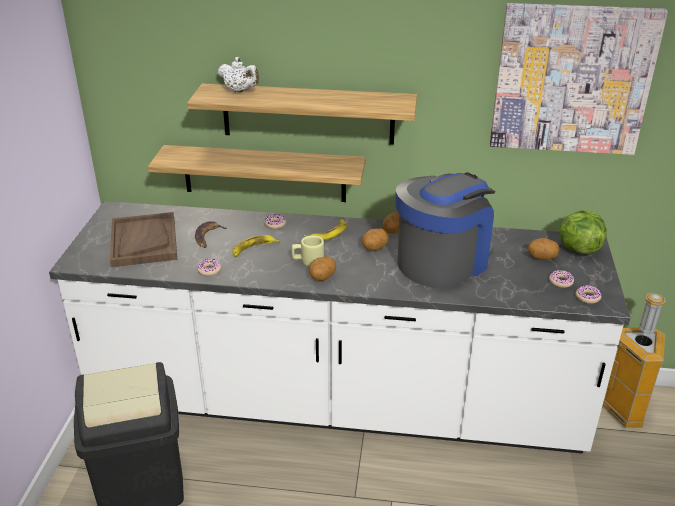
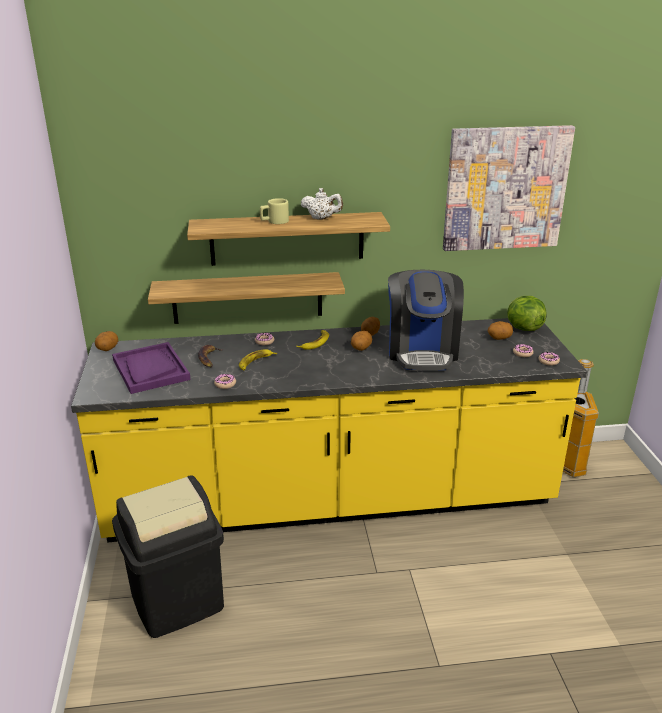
camera: 15 degrees left, 5 degrees down
(144, 241) = (150, 369): brown tray -> purple tray
(240, 91) = (229, 222): white teapot -> white teapot (322, 218)
(308, 260) = (309, 365): beige mug -> beige mug (274, 221)
(322, 277) = (328, 376): potato -> potato (107, 349)
(337, 403) = (331, 500): white counter -> yellow counter
(442, 261) = (422, 351): coffee machine -> coffee machine turned 150 degrees clockwise

